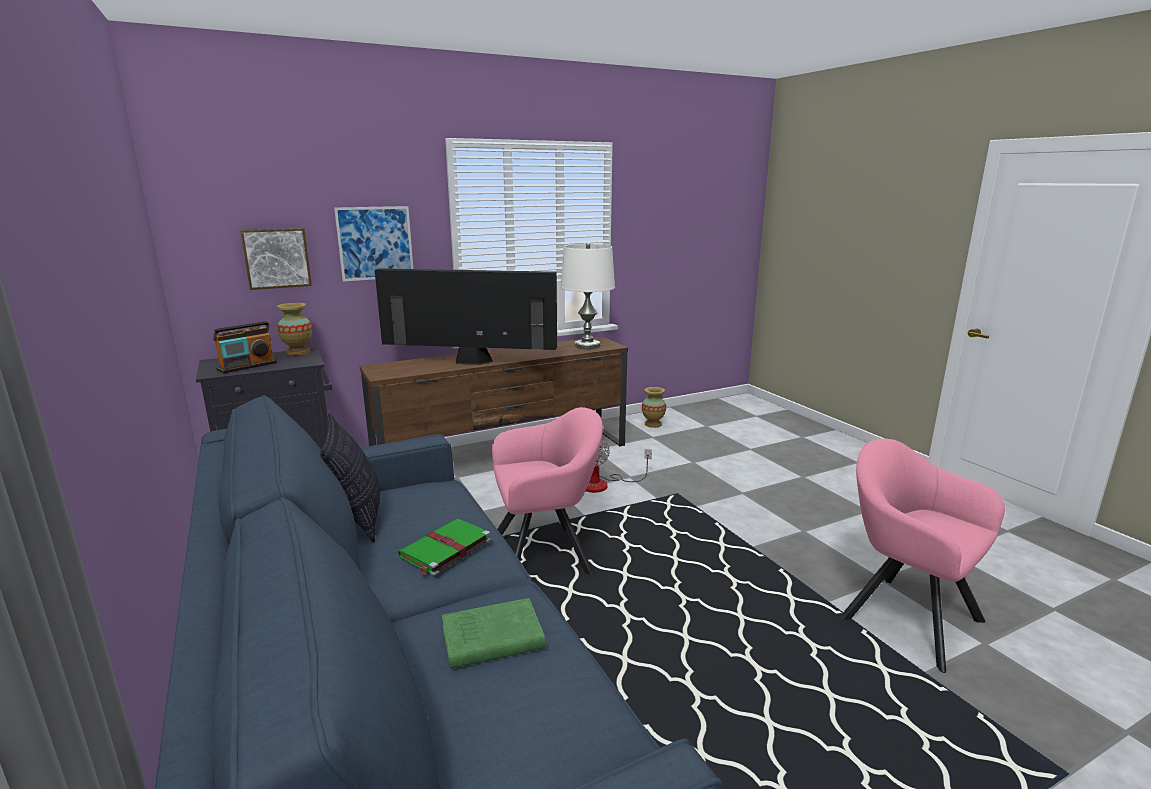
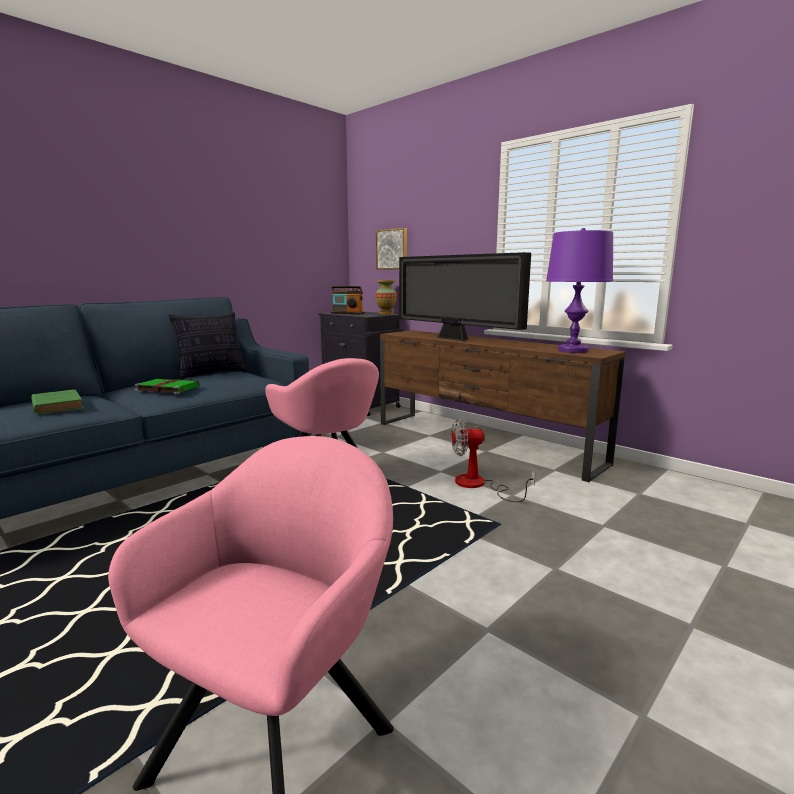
camera: 70 degrees right, 5 degrees down
(375, 243) = (444, 239): picture -> none
(470, 362) = (455, 339): television -> television turned 150 degrees clockwise
(587, 346) = (573, 350): white table lamp -> purple table lamp
(653, 424) = (679, 489): vase -> none

